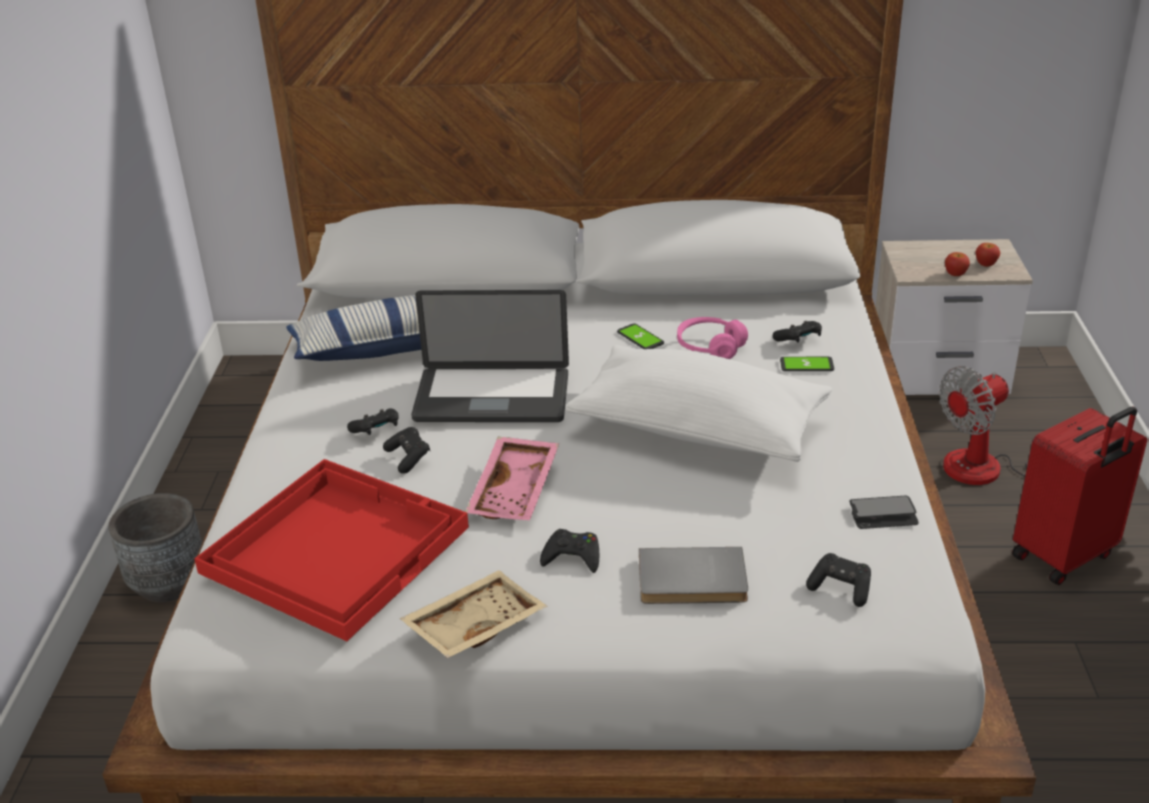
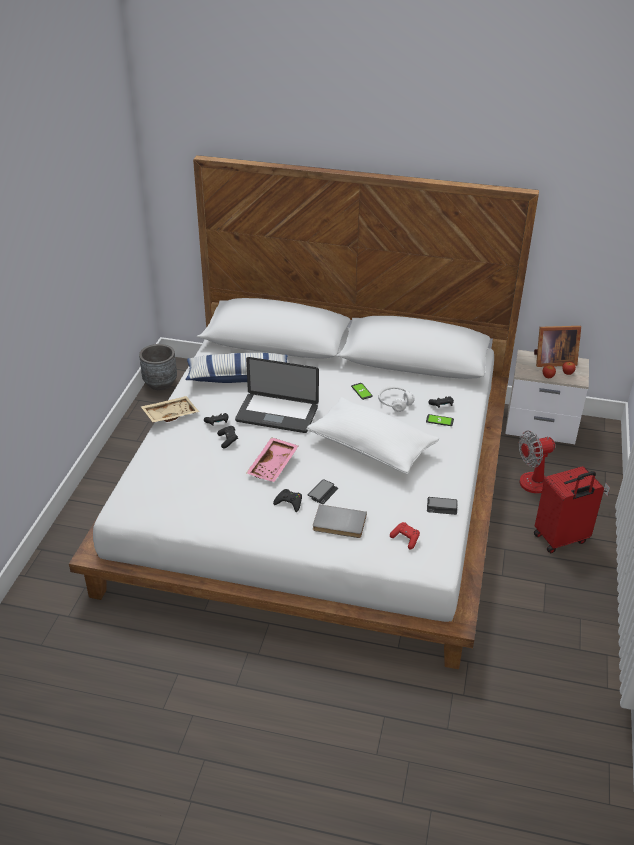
camera: 10 degrees right, 5 degrees up
(169, 584) = (114, 477): grey planter -> grey planter (160, 383)
(335, 548) = (183, 480): red tray -> none
(474, 625) = (235, 527): beige tray -> beige tray (170, 414)
(635, 526) = (323, 492): none -> phone
(710, 347) = (394, 402): pink headphones -> white headphones
(840, 588) = (405, 539): black game controller -> red game controller
(950, 250) = (552, 361): none -> picture frame

